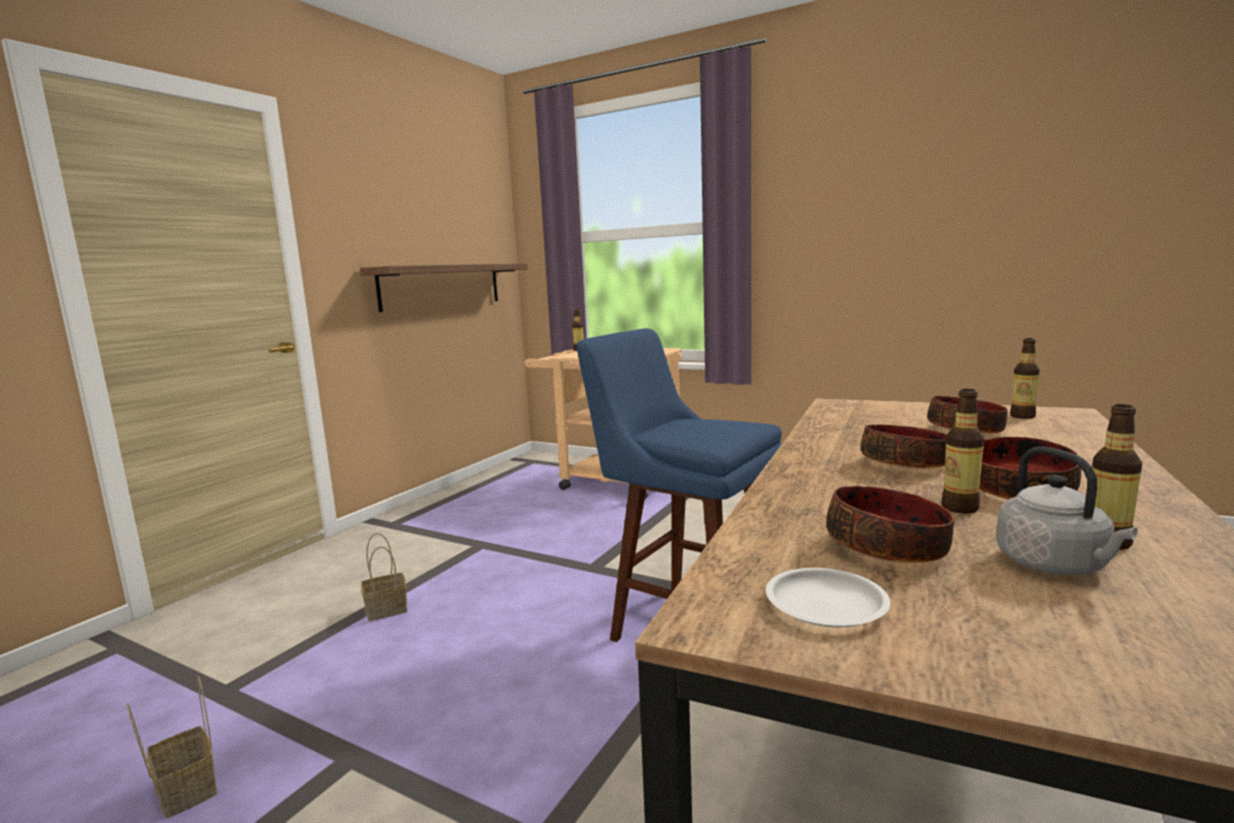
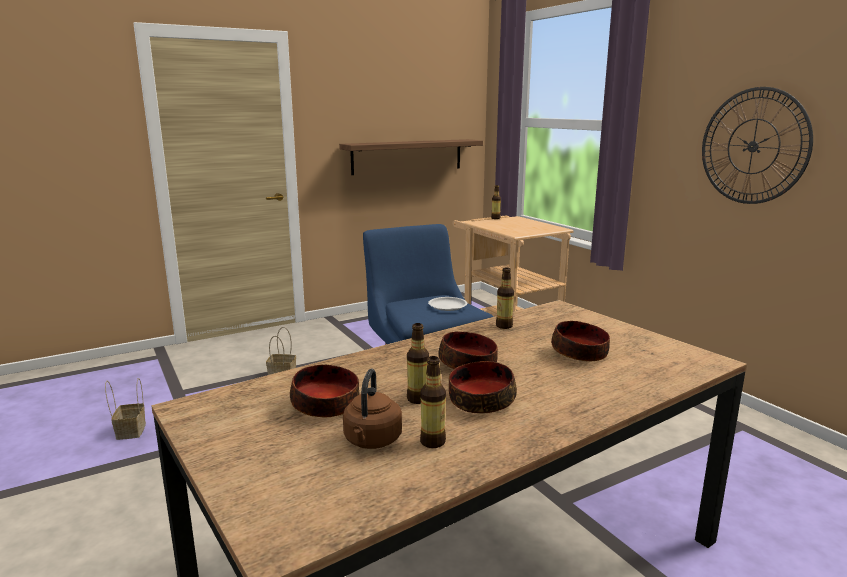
camera: 30 degrees right, 5 degrees up
(825, 605) = (238, 418): white plate -> white plate (447, 306)
(886, 228) = (753, 146): none -> wall clock
(1022, 416) = (659, 354): bottle -> bottle (504, 326)
(1055, 566) = (372, 441): grey kettle -> brown kettle

